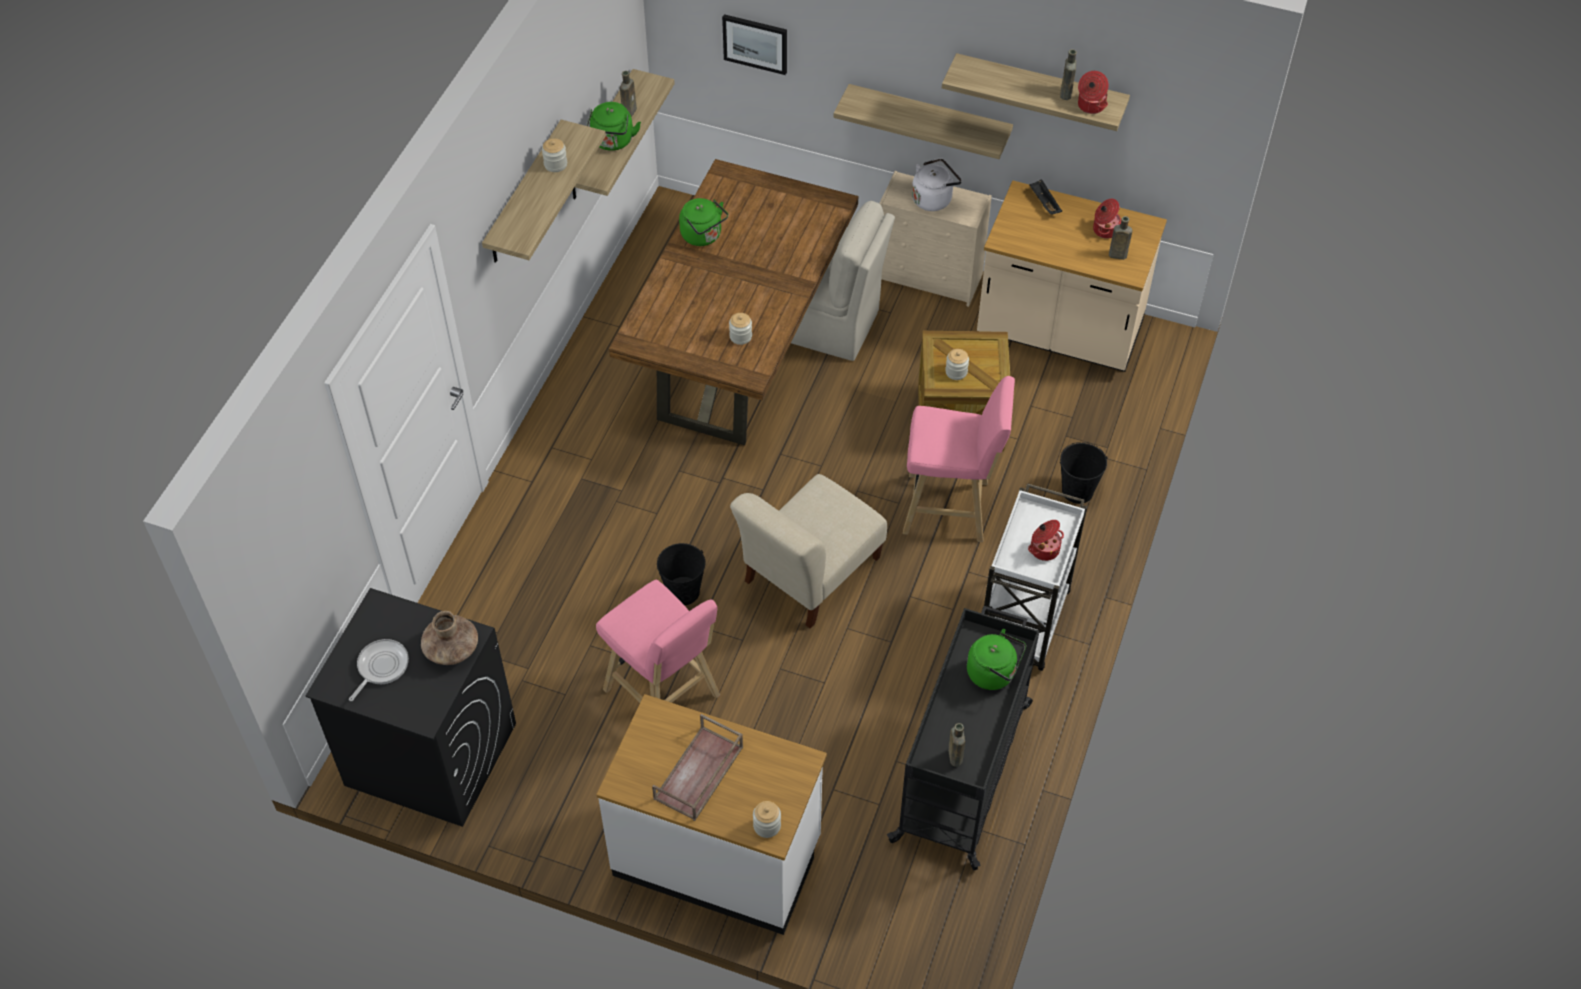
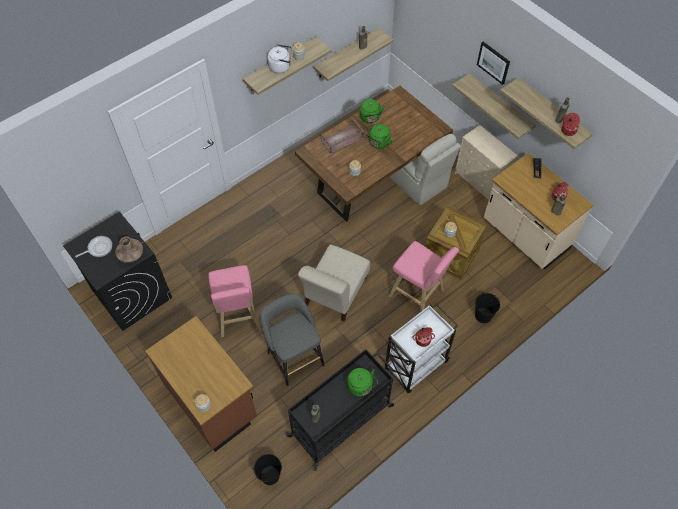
camera: 30 degrees right, 5 degrees up
(612, 142) = (346, 57): green kettle -> green kettle (378, 143)
(683, 591) = (277, 274): black bucket -> black bucket (270, 475)
(699, 774) = (192, 365): brown tray -> brown tray (342, 140)
(717, 856) = (212, 401): white counter -> brown counter
(755, 43) = (435, 36): picture -> picture (493, 62)
(808, 574) = (335, 293): beige chair -> beige chair turned 45 degrees counterclockwise
(810, 710) = (294, 356): none -> grey stool
(933, 199) = (489, 145): white kettle -> white kettle (281, 67)

